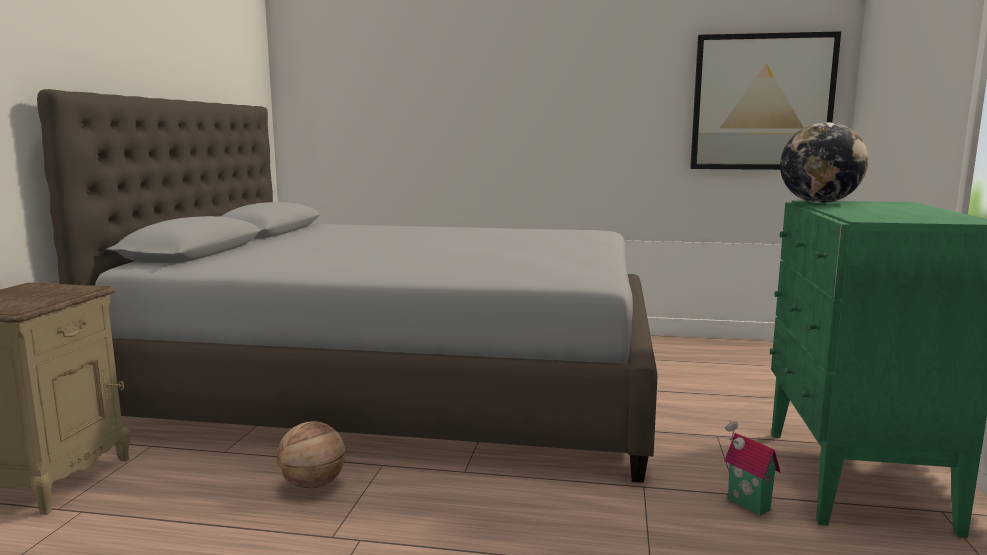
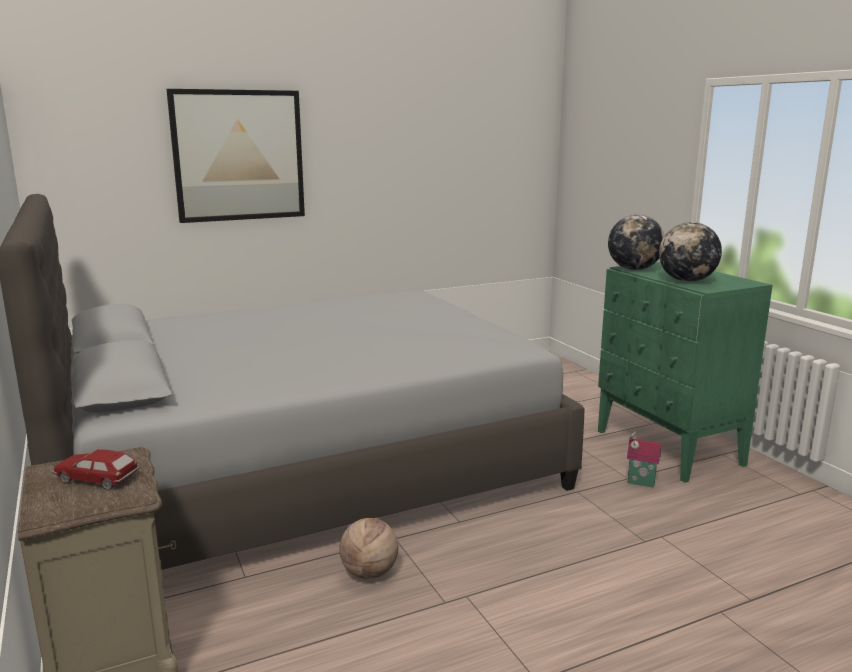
camera: 35 degrees left, 5 degrees up
(34, 295) = (97, 478): none -> toy car
(762, 102) = (500, 170): picture -> picture (238, 155)
(863, 213) = (686, 281): none -> globe

